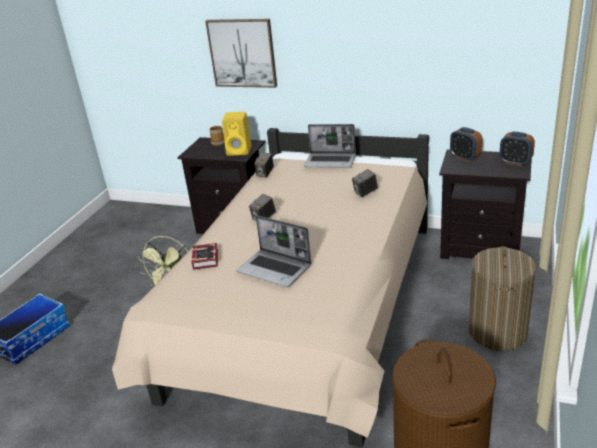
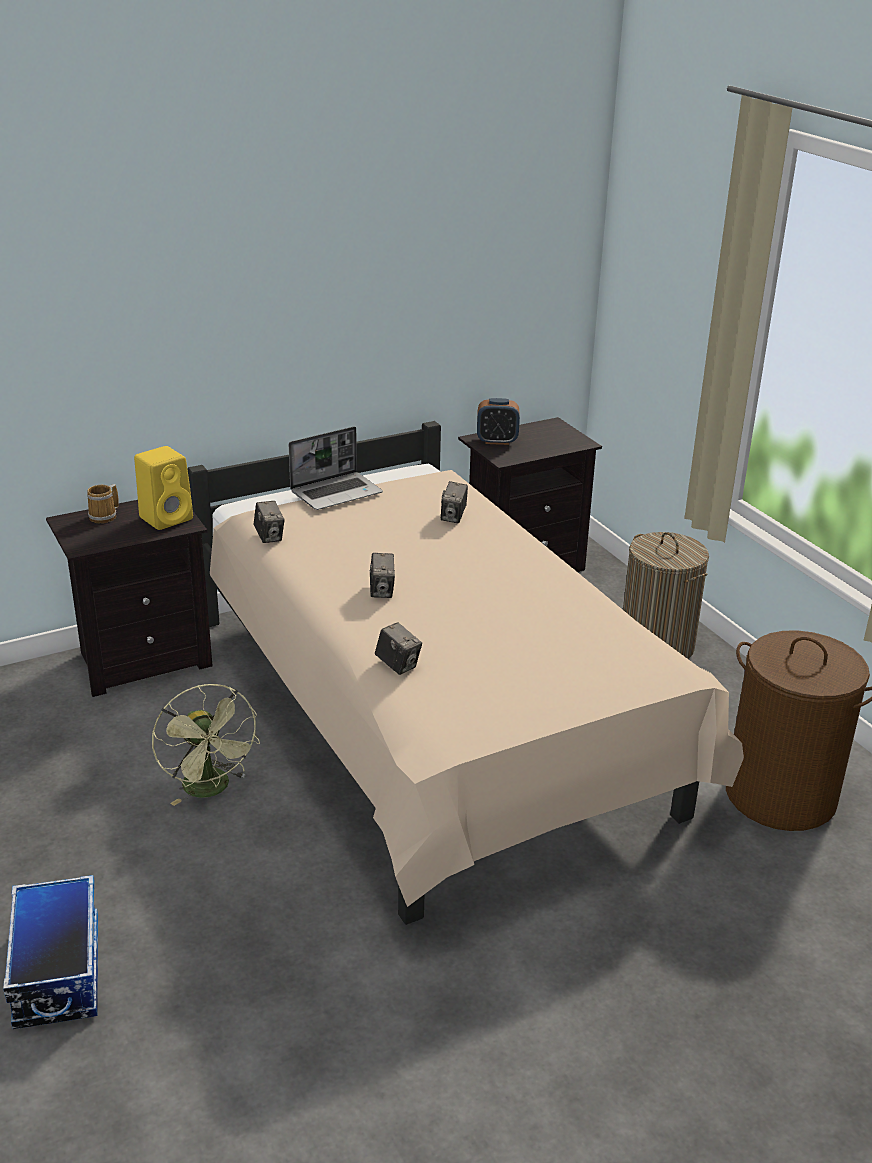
camera: 50 degrees left, 0 degrees up
(206, 258) = (398, 665): book -> camera
(242, 53) = (136, 344): picture -> none
(275, 269) = (508, 639): laptop -> none
(515, 162) = (559, 432): alarm clock -> none

